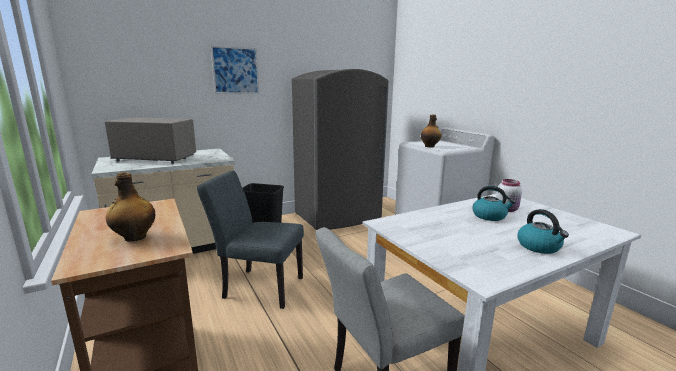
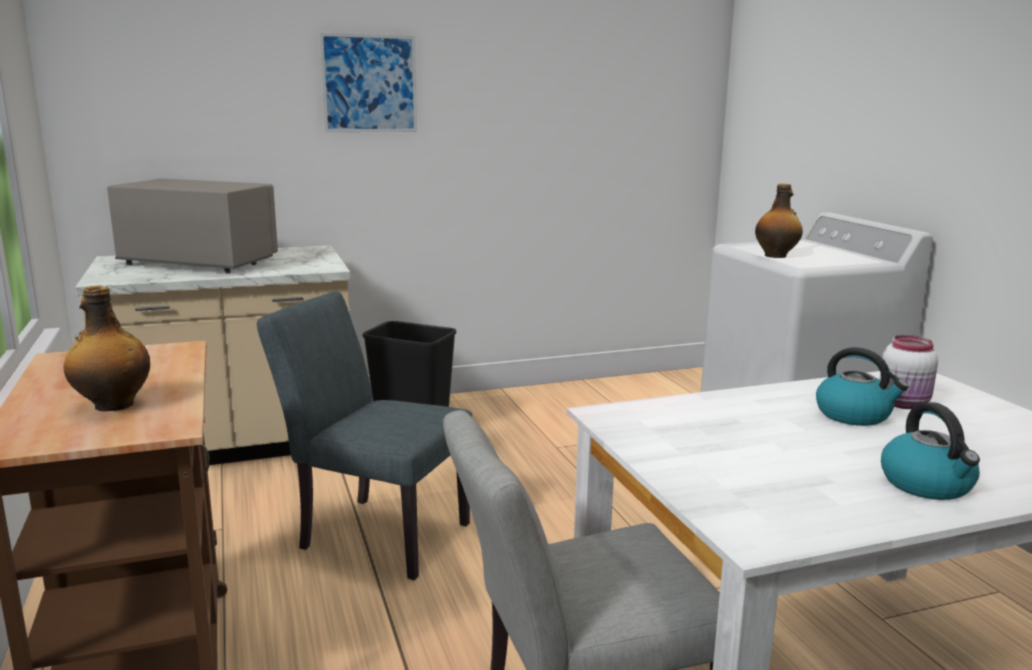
camera: 10 degrees right, 0 degrees up
(338, 217) = (580, 404): grey fridge -> none

